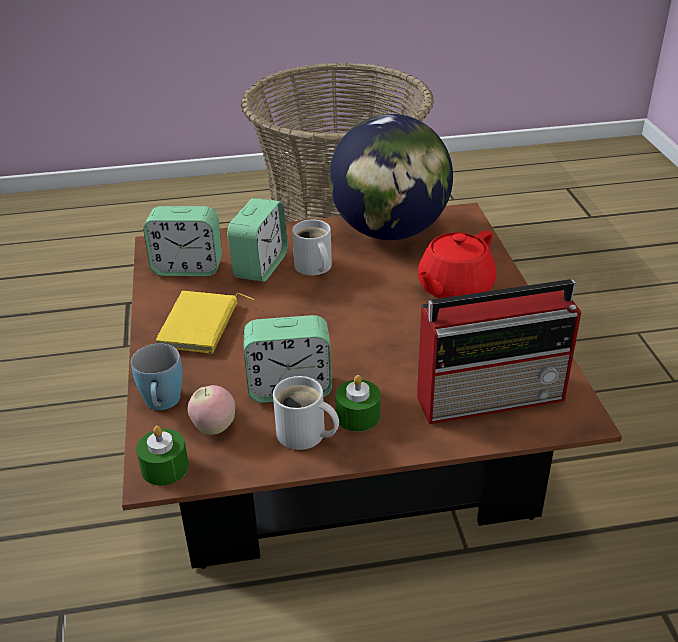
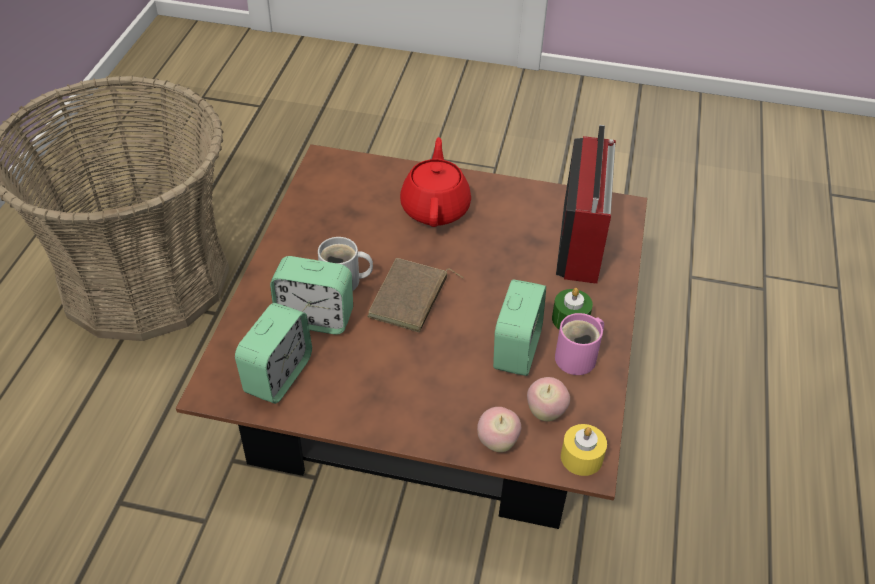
camera: 70 degrees left, 10 degrees up
(162, 404) = (497, 442): blue mug -> apple
(165, 467) = (581, 457): green candle -> yellow candle
(201, 326) = (392, 388): yellow book -> none
(261, 266) = (315, 318): alarm clock -> alarm clock turned 150 degrees clockwise
(304, 435) = (579, 357): white mug -> pink mug
(316, 307) = (411, 299): none -> brown book
(389, 232) = (319, 213): globe -> none
(454, 288) = (435, 207): red teapot -> red teapot turned 150 degrees counterclockwise

